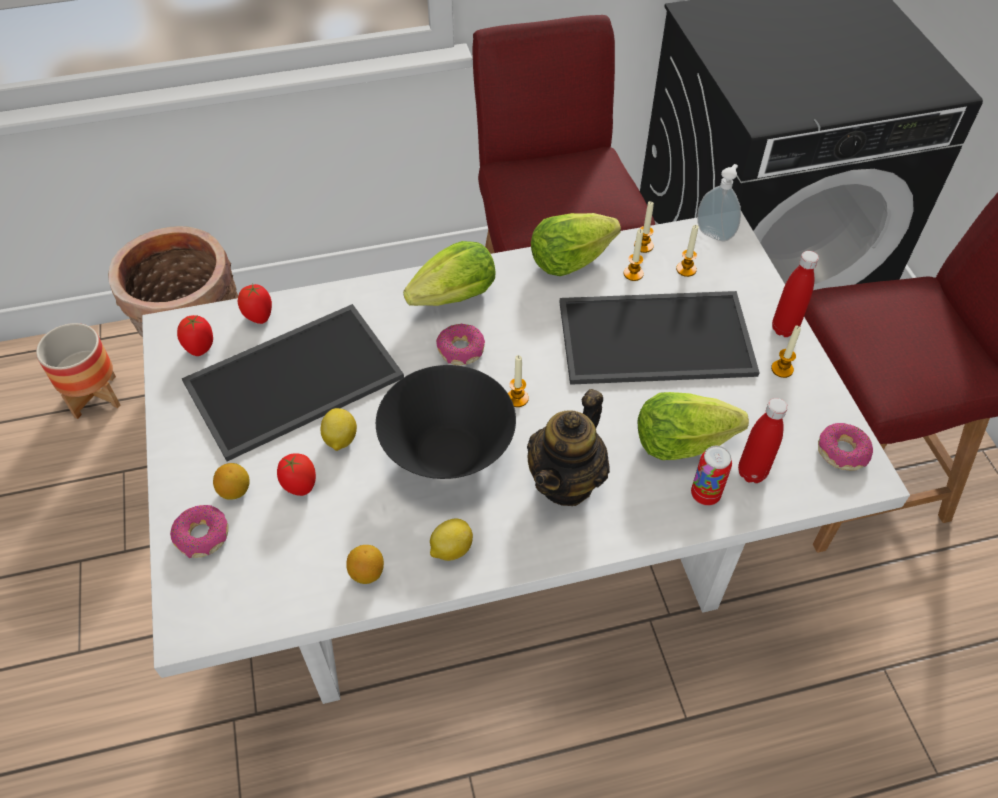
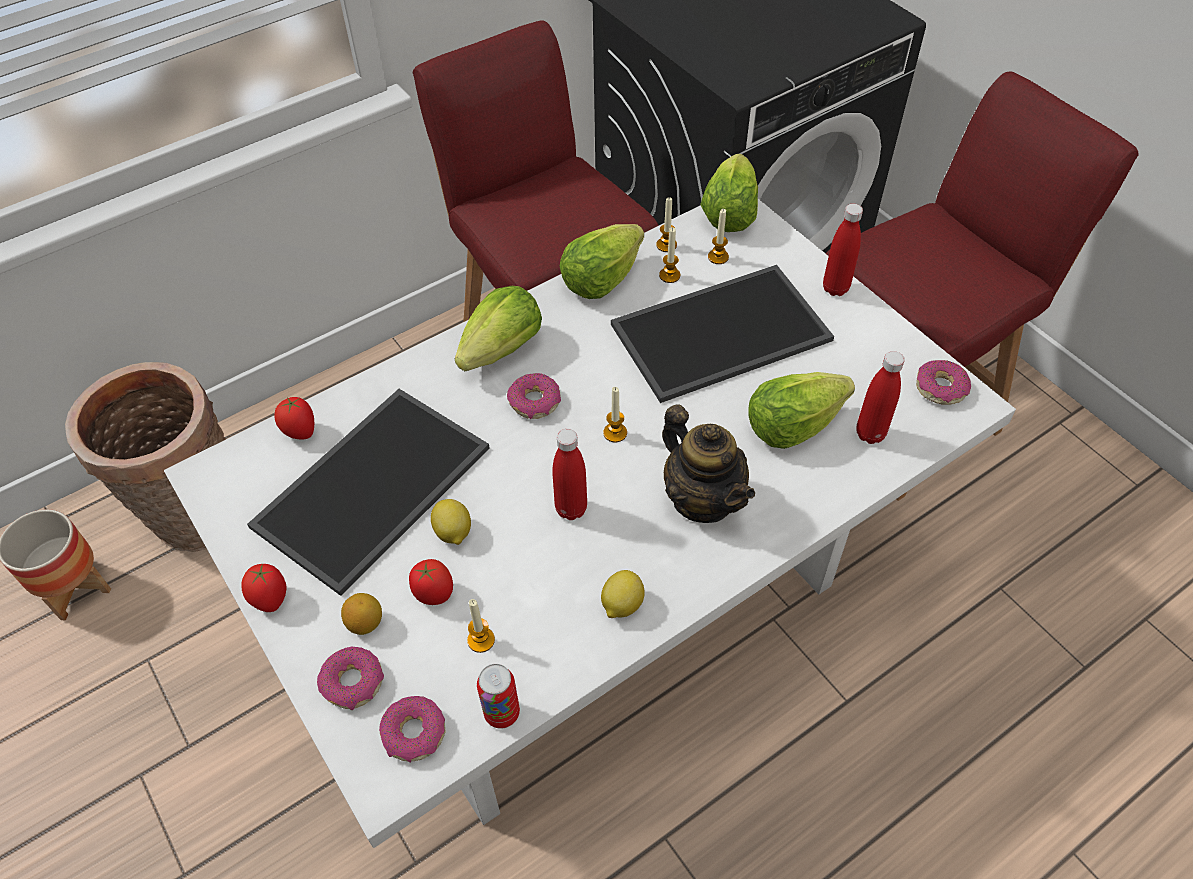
camera: 20 degrees left, 0 degrees up
(200, 347) = (250, 484): tomato -> tomato (270, 599)
(229, 596) = (414, 733): none -> donut
(367, 572) = (548, 658): lemon -> none
(447, 452) = (571, 509): black bowl -> red bottle
(567, 481) = (703, 499): teapot -> teapot turned 45 degrees counterclockwise
(705, 494) = (838, 468): can -> can (502, 713)
(715, 233) = (729, 214): soap dispenser -> lettuce
(782, 369) = (851, 327): candle -> candle (481, 640)

